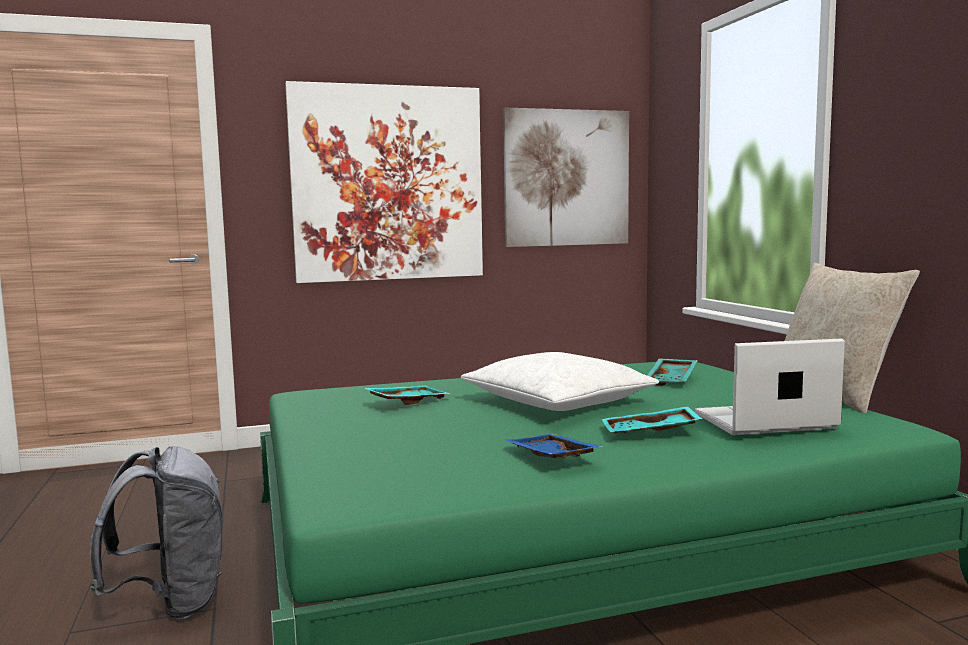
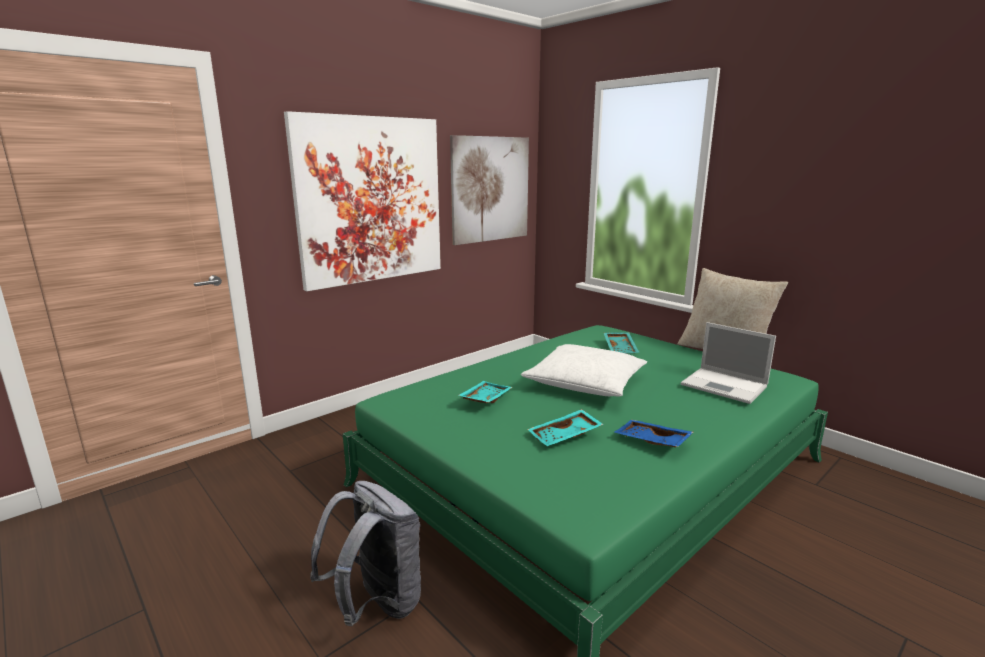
camera: 25 degrees left, 10 degrees up
(650, 433) = (676, 405): turquoise tray -> turquoise tray (565, 436)
(762, 421) = (725, 386): laptop -> laptop turned 105 degrees counterclockwise

